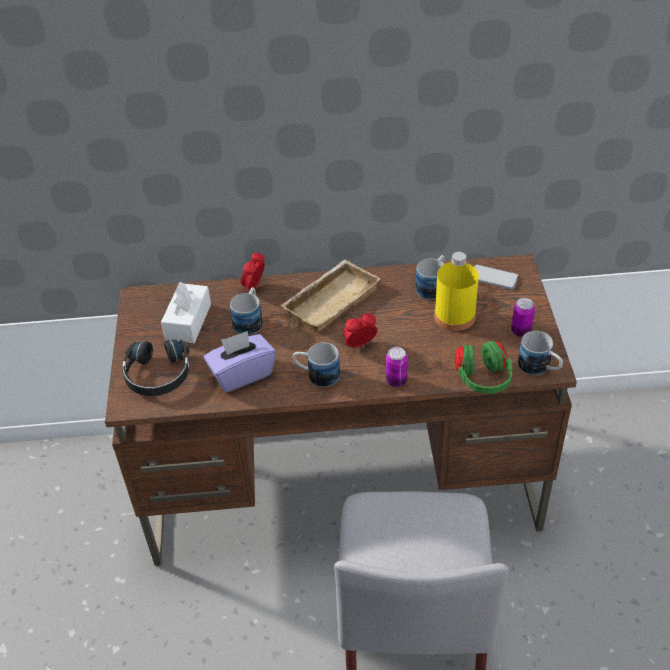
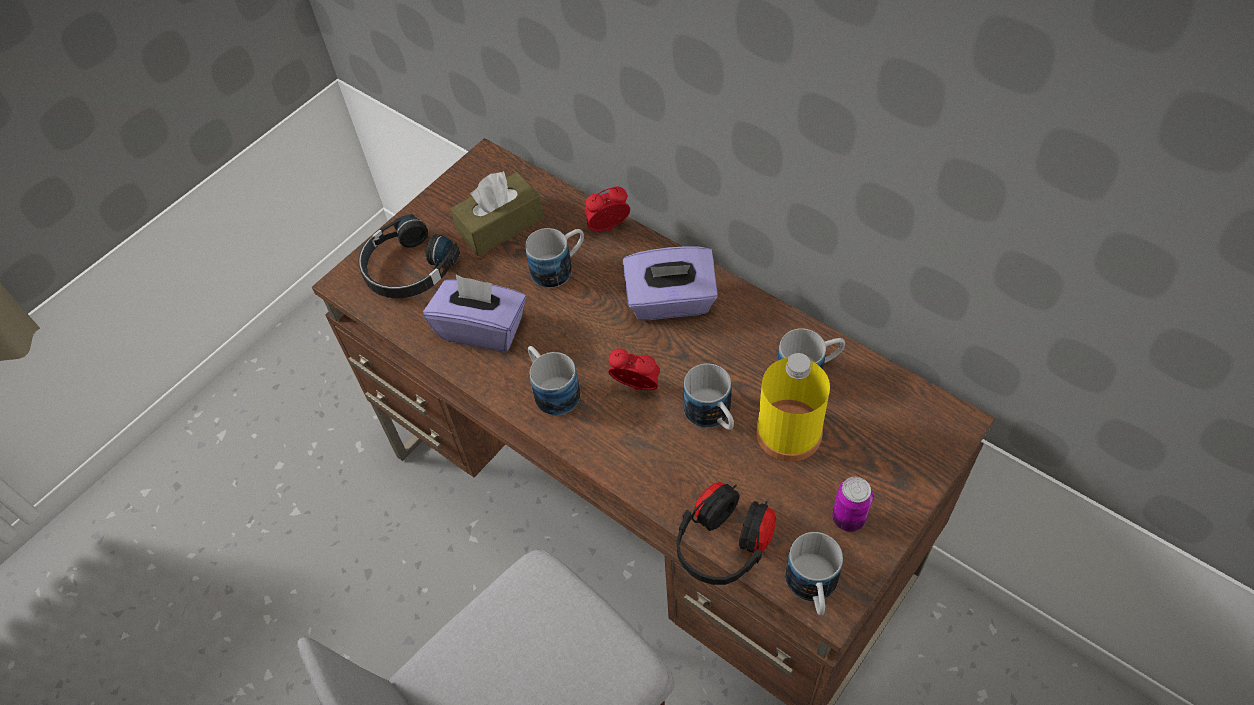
camera: 45 degrees right, 10 degrees up
(188, 321) = (500, 225): white tissue box -> brown tissue box
(330, 299) = (671, 302): beige tray -> purple tissue box
(396, 381) = (625, 465): can -> none
(412, 333) = (713, 417): none -> mug
(482, 380) = (723, 546): green headphones -> black headphones
(493, 278) = (900, 415): phone -> none

